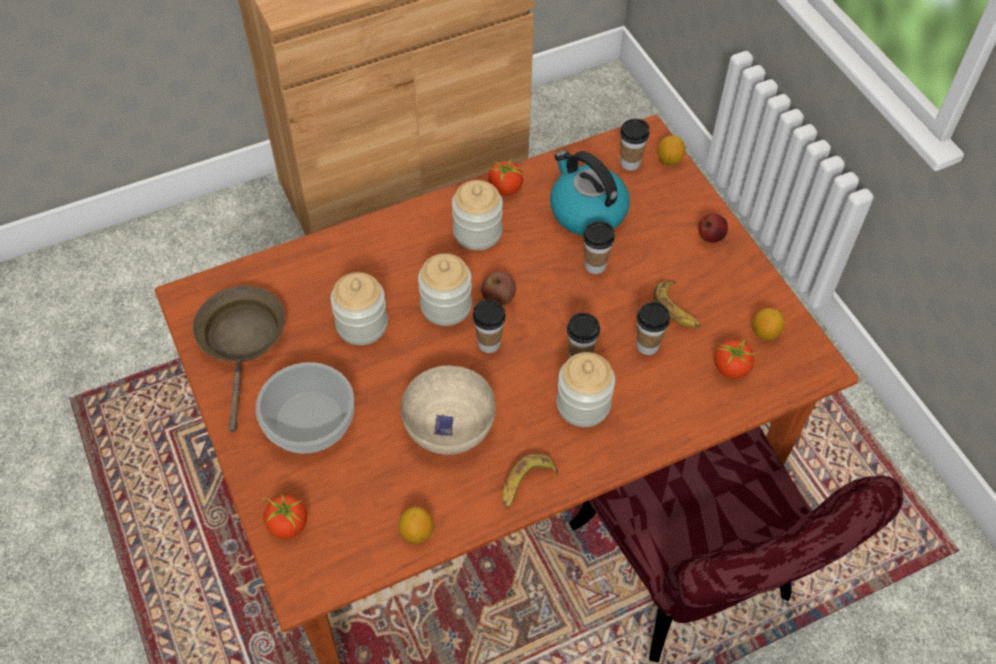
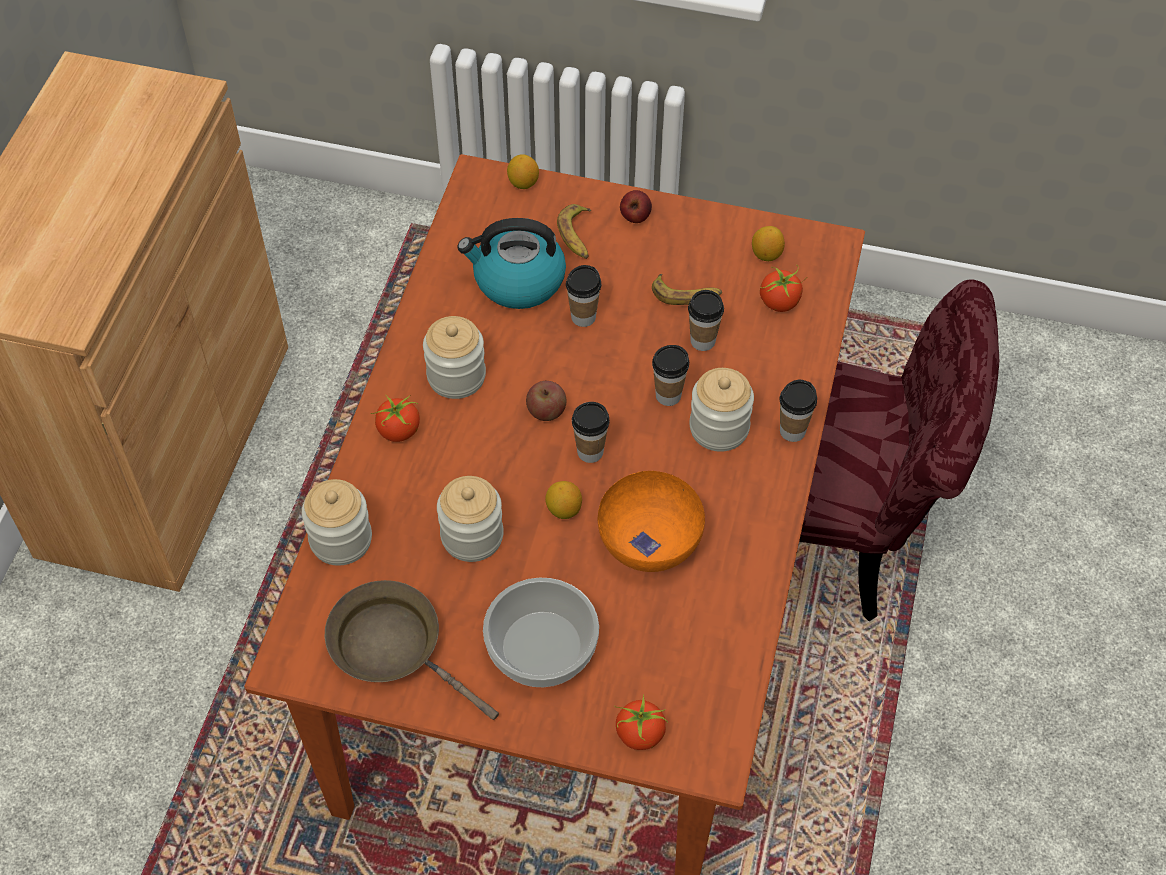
camera: 50 degrees left, 0 degrees up
(416, 532) = (736, 637): lemon -> lemon (563, 510)
(446, 306) = (516, 456): jar -> jar (341, 539)
(449, 427) = (651, 541): beige bowl -> orange bowl
(505, 189) = (427, 321): tomato -> tomato (398, 431)
(525, 484) = (759, 523): banana -> banana (577, 236)
(630, 163) = (496, 212): cup -> cup (792, 431)

